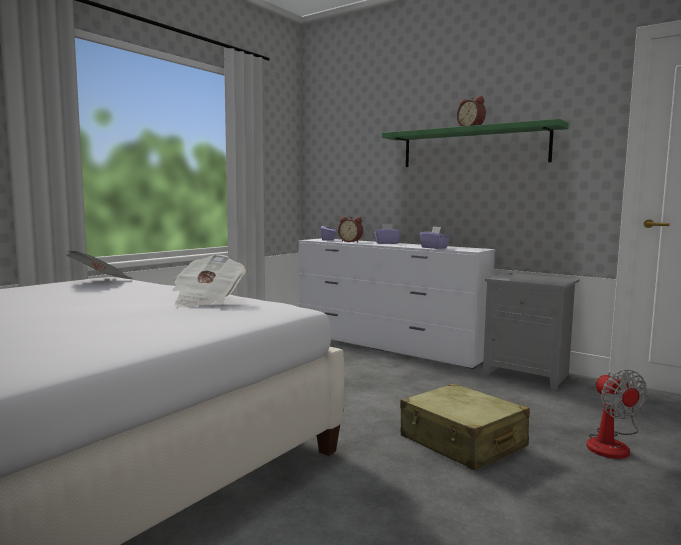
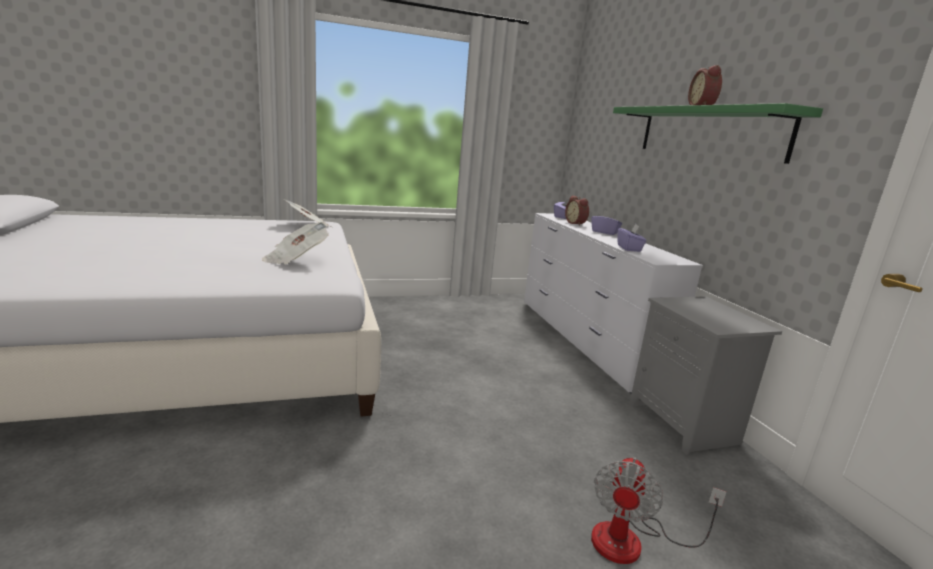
camera: 35 degrees right, 10 degrees up
(462, 442) = (479, 458): beige suitcase -> none

